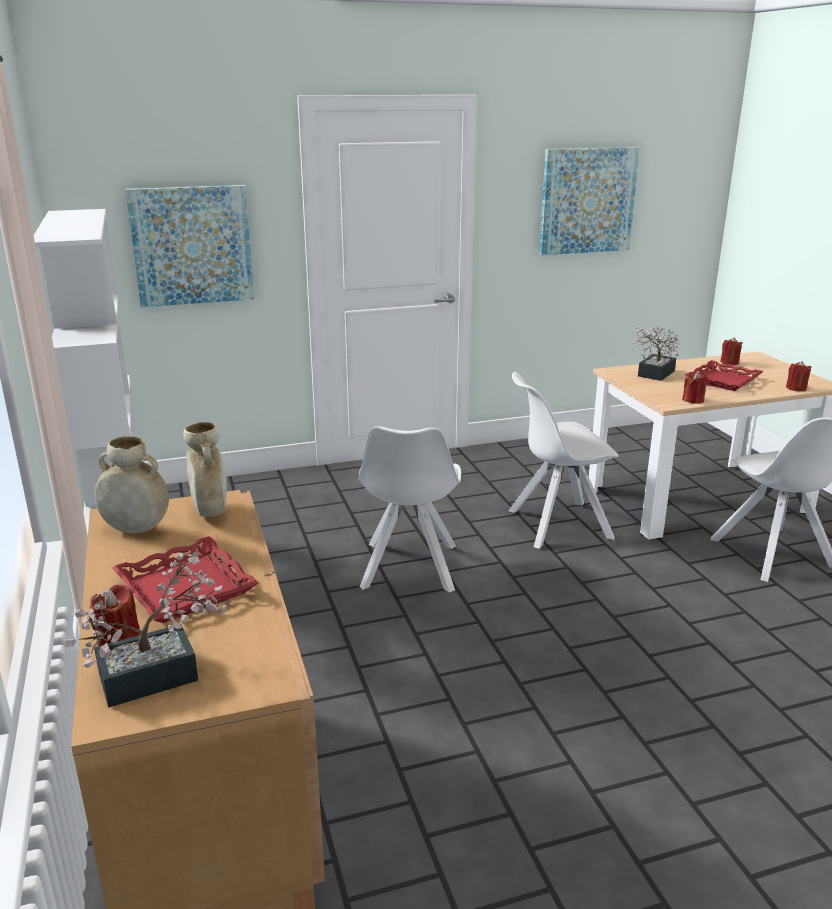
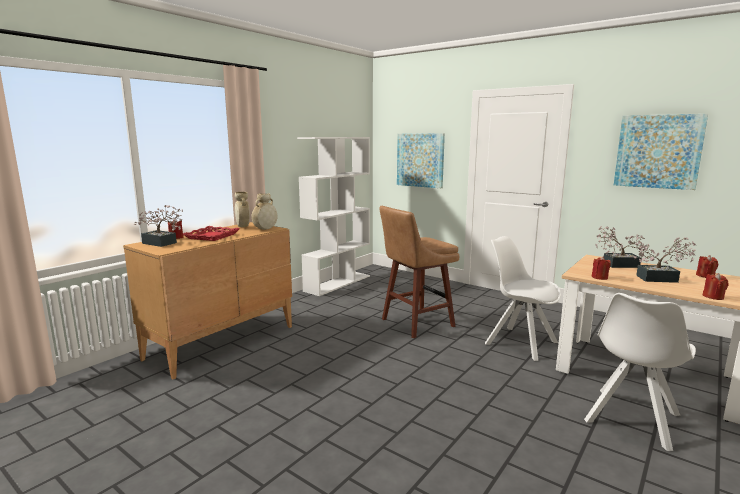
camera: 55 degrees right, 10 degrees down
(408, 568) = (415, 323): white chair -> brown stool
(723, 380) = (661, 279): red tray -> potted plant

